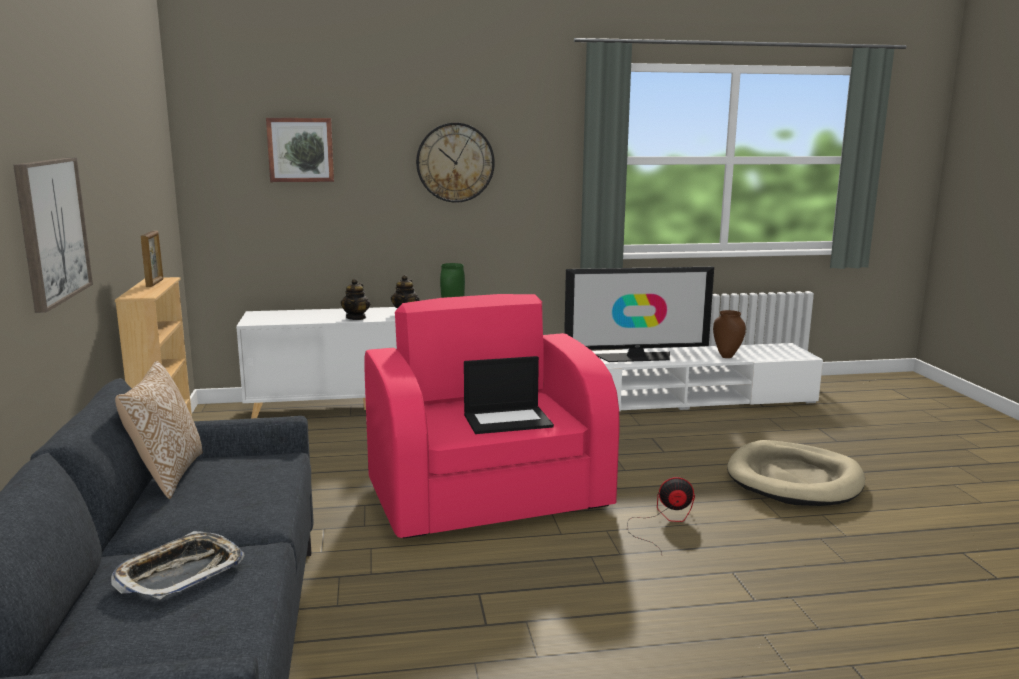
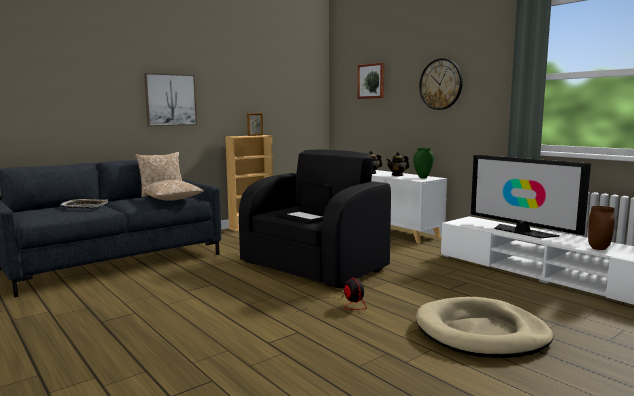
camera: 60 degrees right, 5 degrees down
(259, 475) = (172, 199): none -> pillow
(489, 495) = (314, 266): pink armchair -> black armchair

